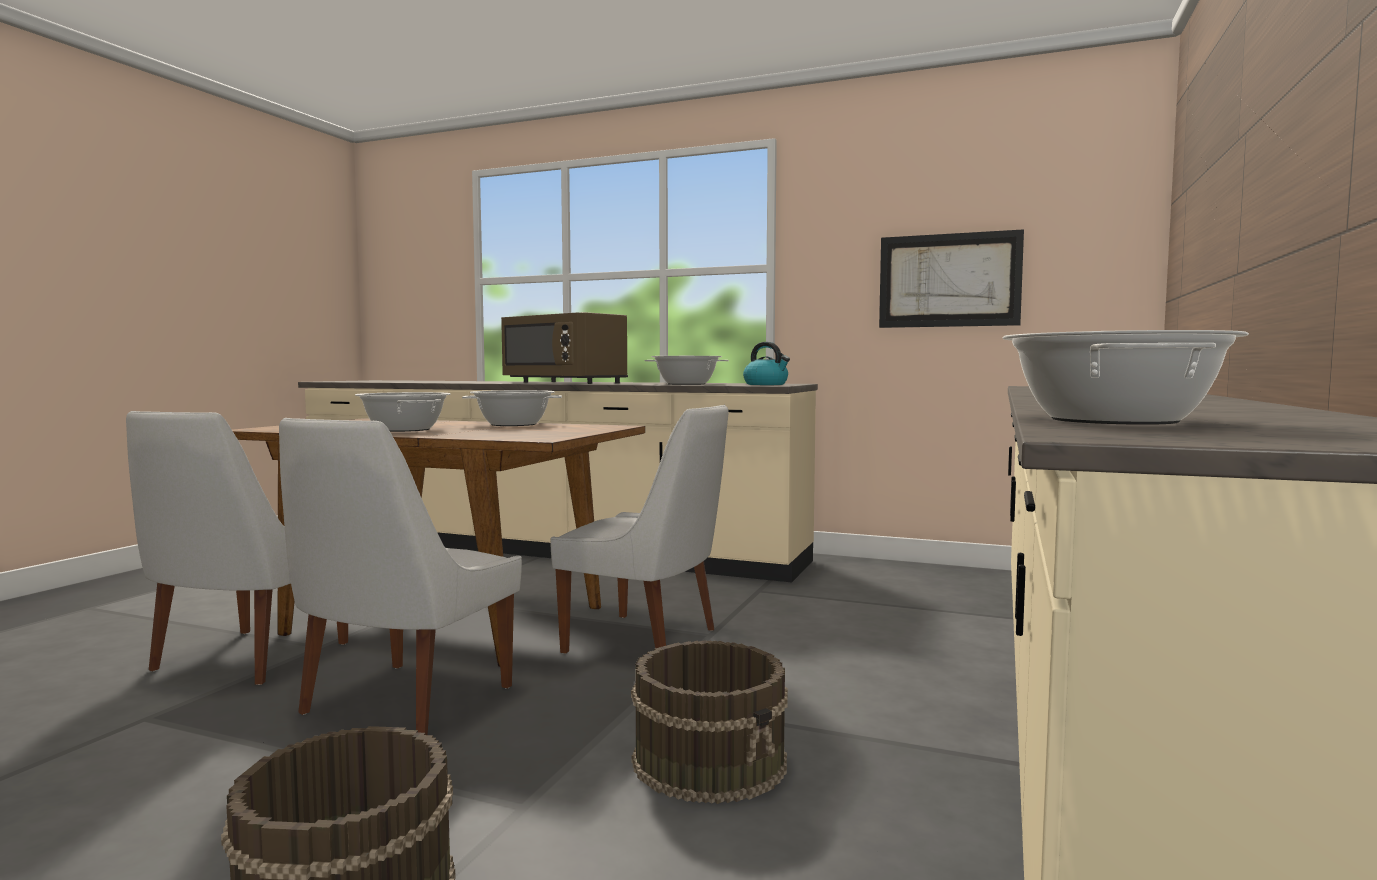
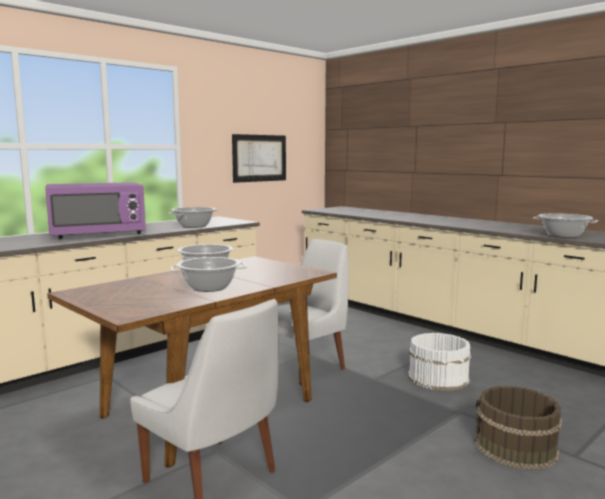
camera: 65 degrees left, 5 degrees up
(402, 703) = (339, 429): white chair -> none
(565, 382) = (98, 234): brown microwave -> purple microwave
(711, 761) = (438, 377): brown bucket -> white bucket
(766, 384) = (230, 221): kettle -> none

